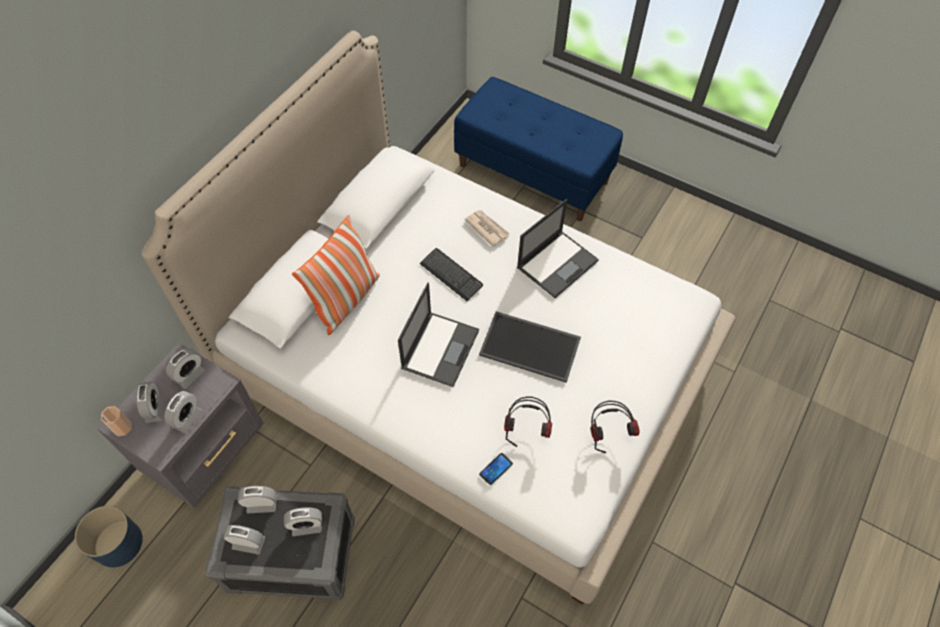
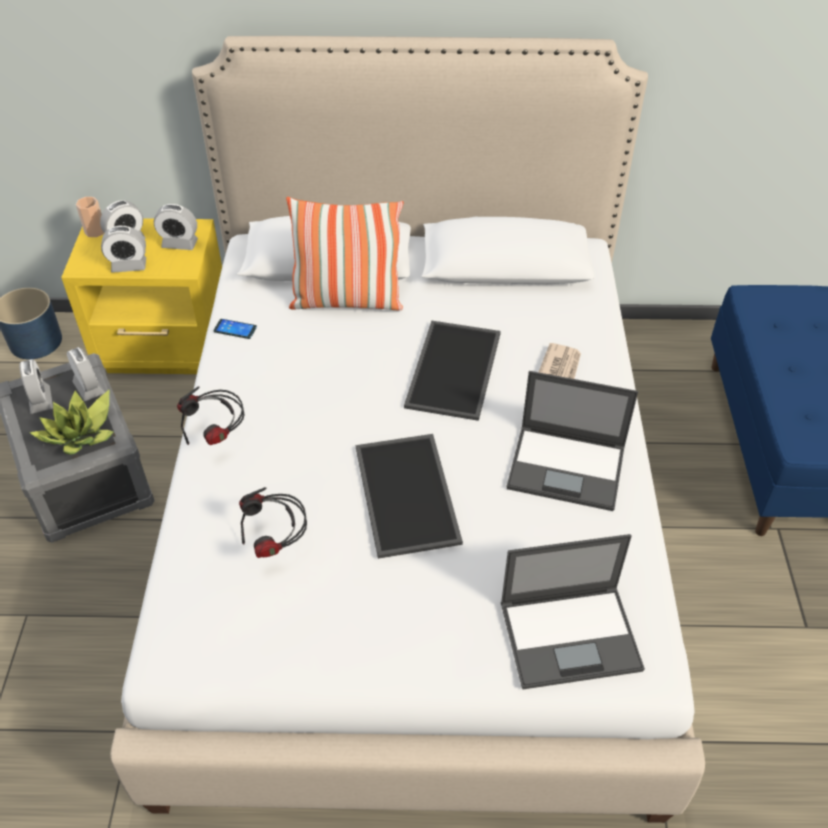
camera: 60 degrees right, 10 degrees down
(207, 449) = (167, 349): grey nightstand -> yellow nightstand
(306, 525) = (81, 435): alarm clock -> potted plant
(440, 348) = (340, 408): laptop -> laptop (571, 635)
(451, 275) = (455, 371): keyboard -> tray
(496, 469) = (199, 537): phone -> phone (235, 329)
(608, 432) = (329, 643): headphones -> headphones (218, 437)

